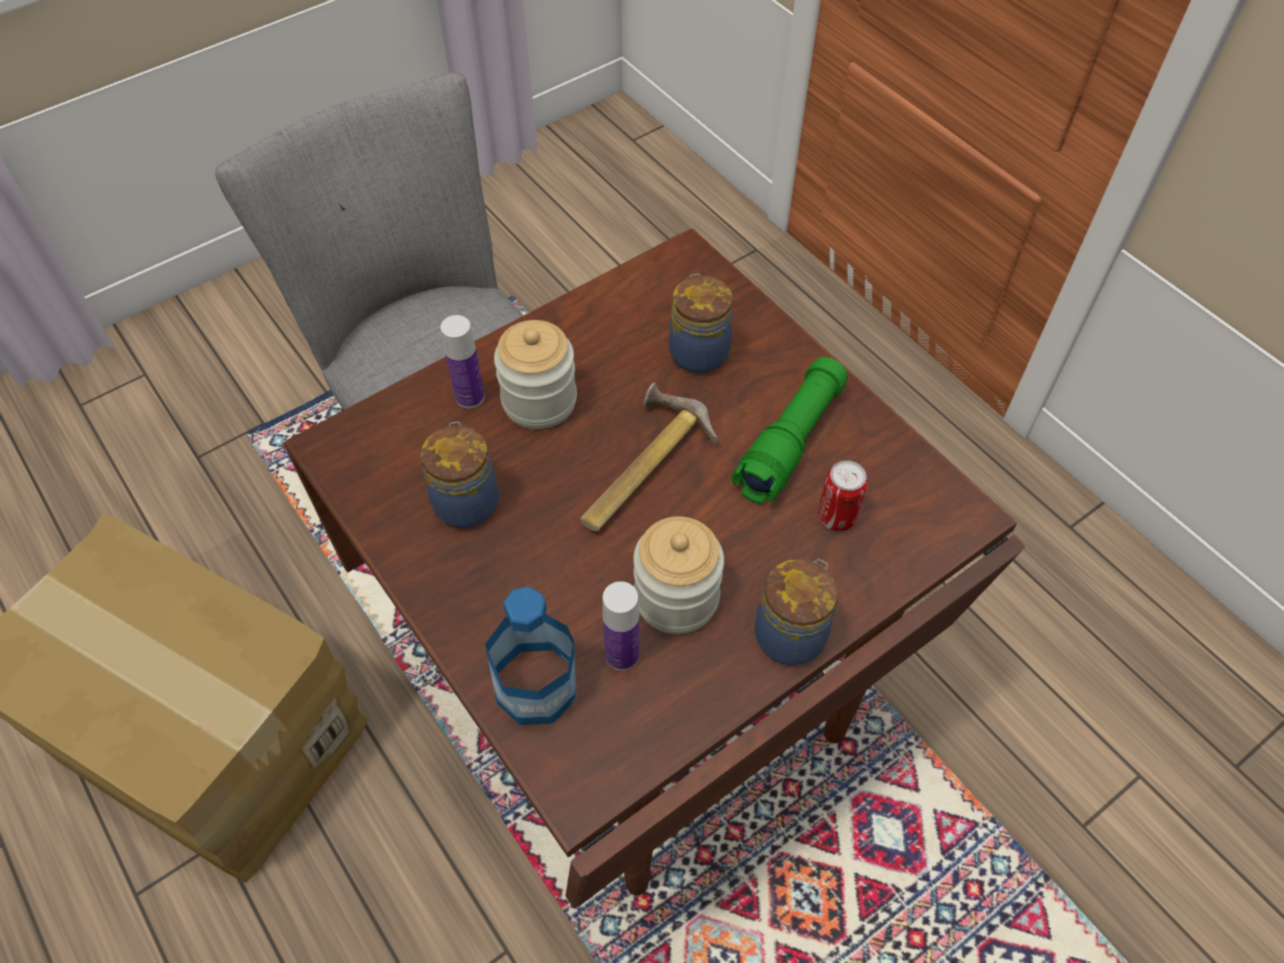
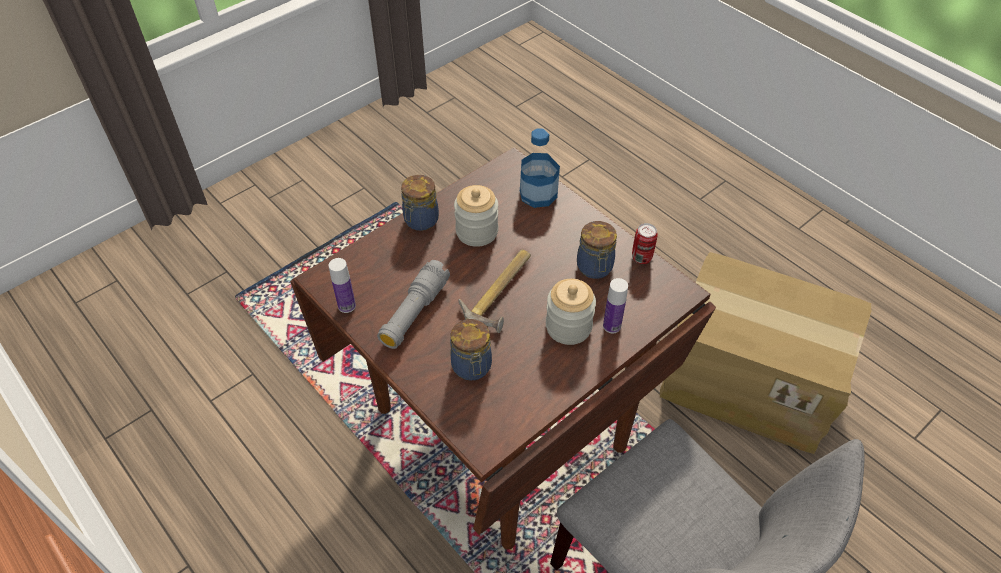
camera: 175 degrees right, 5 degrees down
(622, 655) = (501, 208): bottle -> bottle (347, 306)
(790, 441) = (414, 312): green flashlight -> grey flashlight
(836, 517) = (392, 273): can -> can (641, 257)

